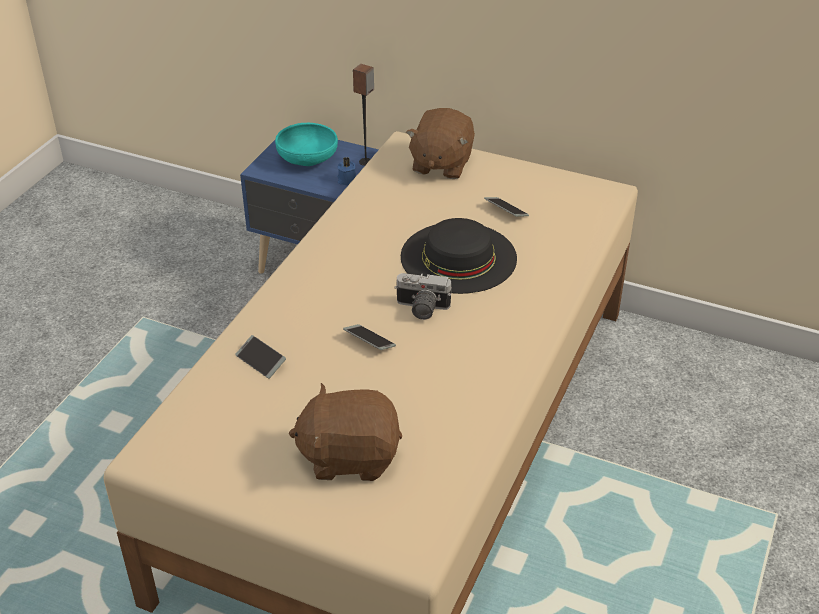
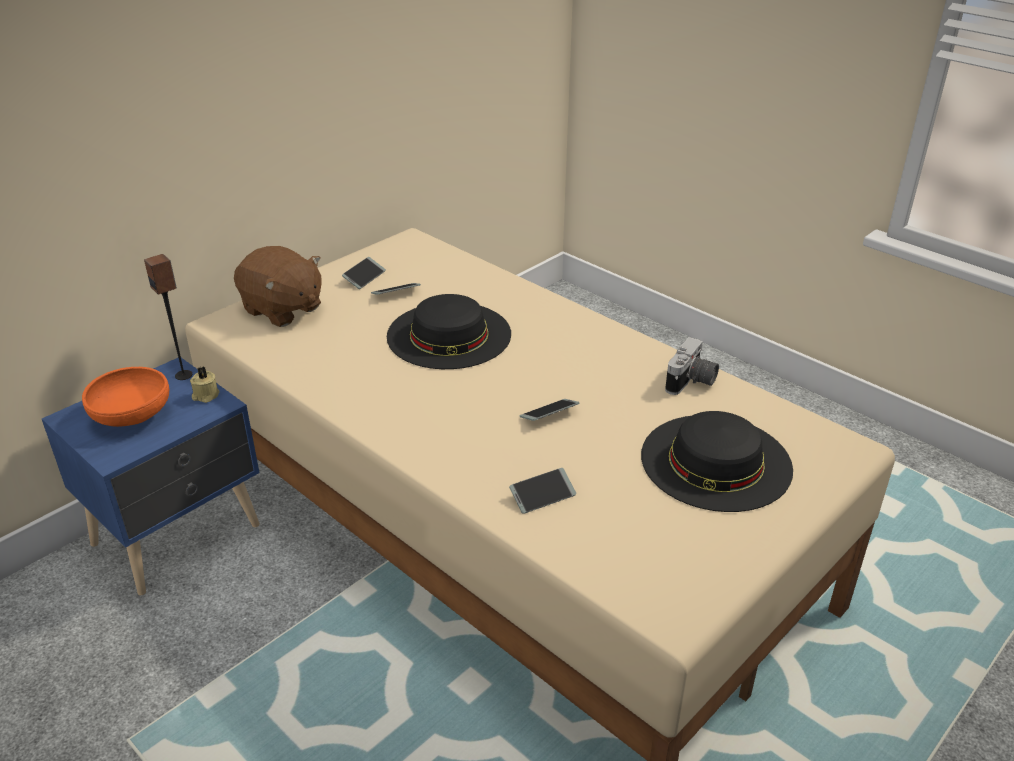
camera: 70 degrees left, 5 degrees down
(307, 159) = (132, 415): turquoise bowl -> orange bowl
(346, 180) = (205, 395): blue candle -> beige candle
(349, 456) = (716, 461): brown plush toy -> black hat
(421, 309) = (516, 373): camera -> camera (691, 382)
(520, 187) = (364, 277): none -> phone

